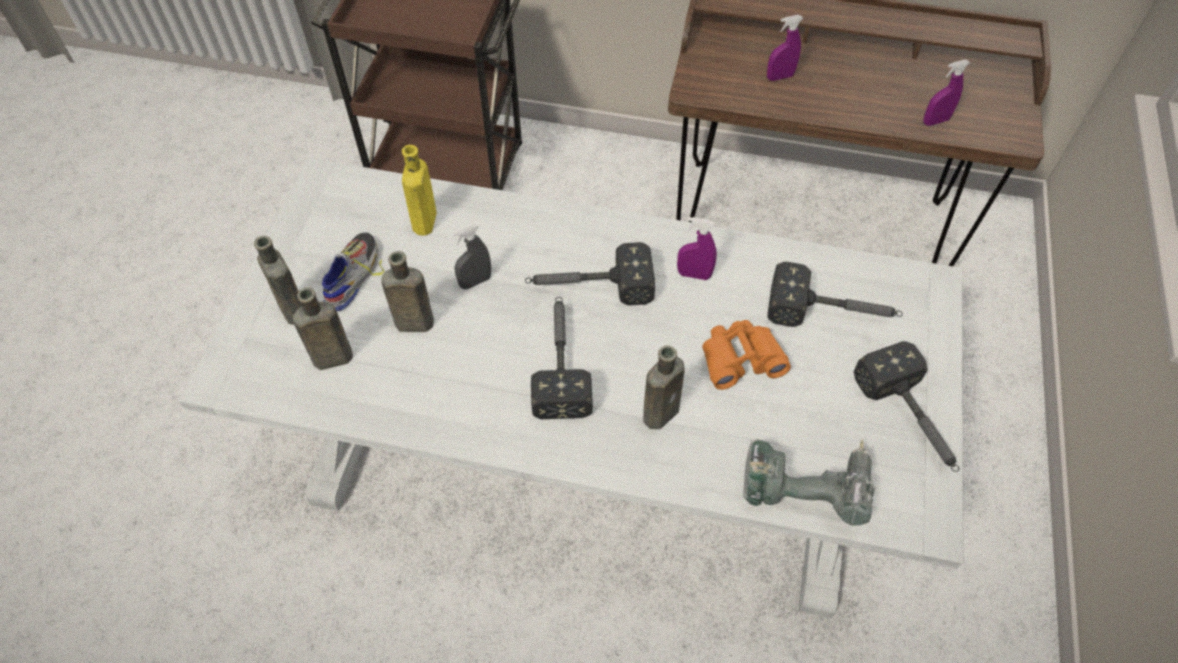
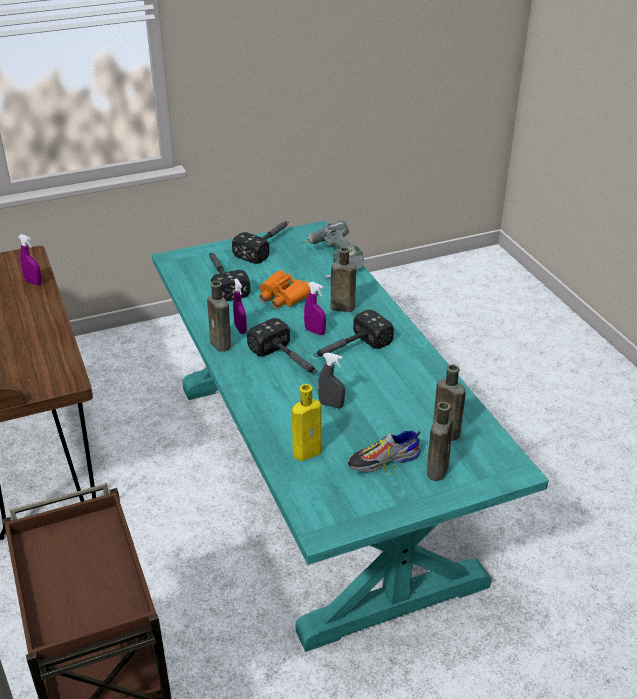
camera: 125 degrees left, 20 degrees down
(411, 323) = (388, 414): brown bottle -> brown bottle (221, 345)
(587, 449) = (319, 476): white dining table -> turquoise dining table
(779, 77) = (27, 350): purple spray bottle -> purple spray bottle (315, 331)

